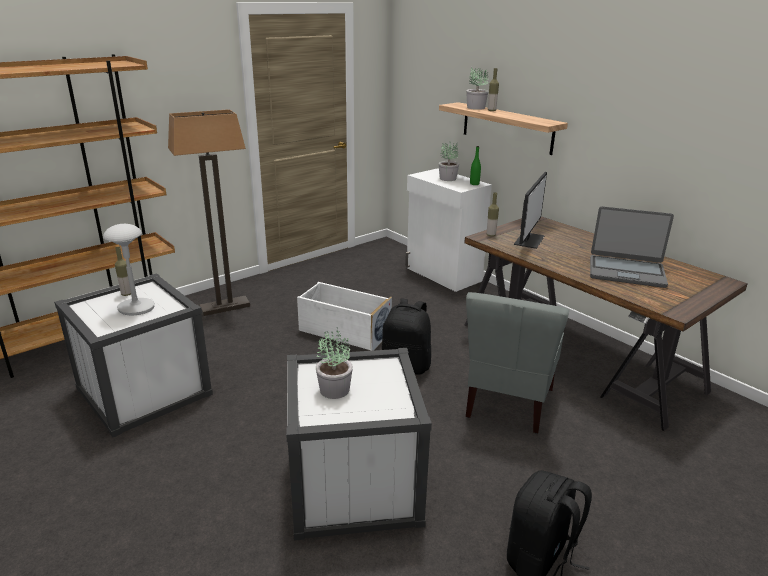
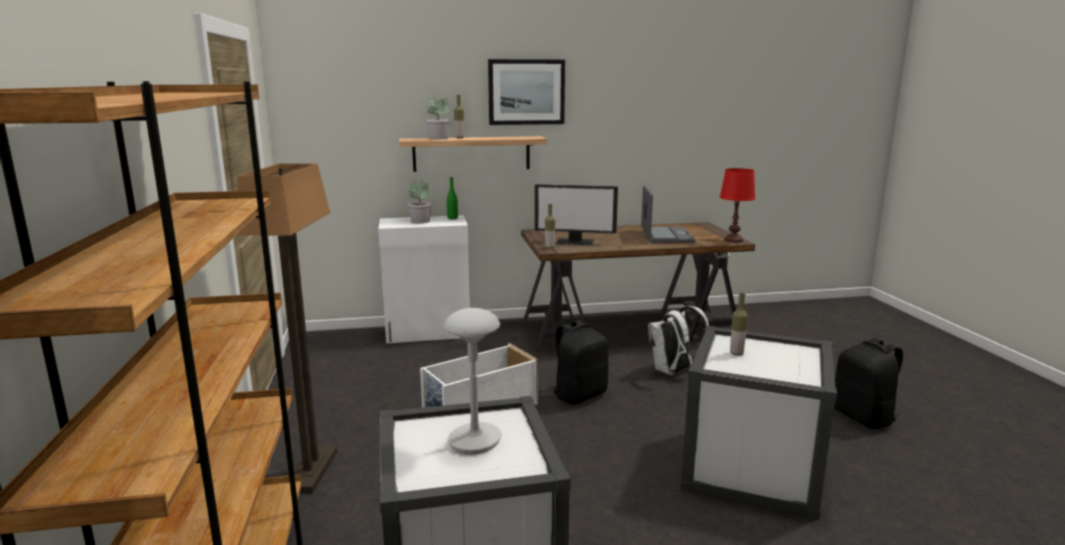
camera: 60 degrees left, 10 degrees down
(126, 294) = (416, 443): bottle -> bottle (736, 353)
(334, 389) = (759, 366): potted plant -> none
(507, 403) = (673, 372): grey chair -> white backpack
(528, 240) = (575, 241): monitor -> monitor turned 135 degrees clockwise
(561, 72) = (526, 92): none -> picture
(626, 272) = (666, 236): laptop -> laptop turned 45 degrees counterclockwise
(679, 308) = (733, 240): none -> red table lamp

